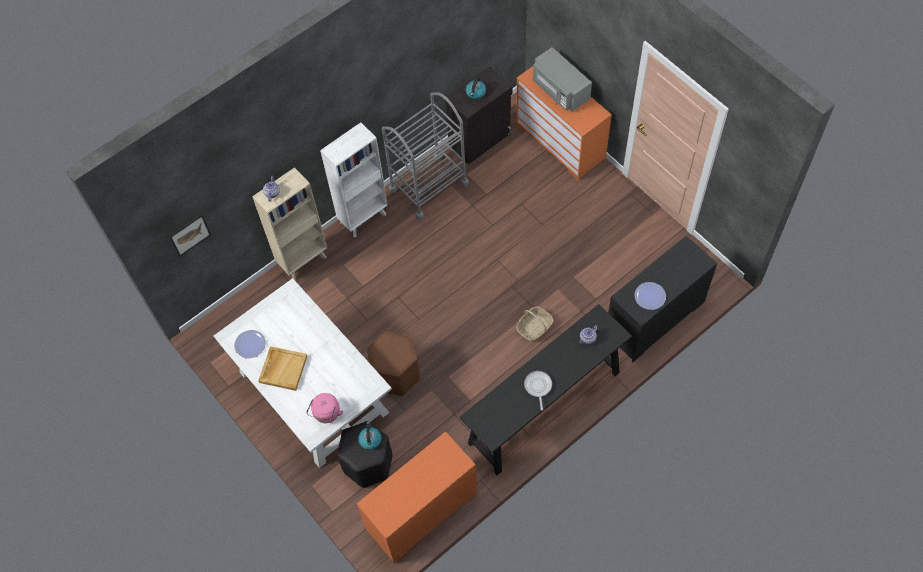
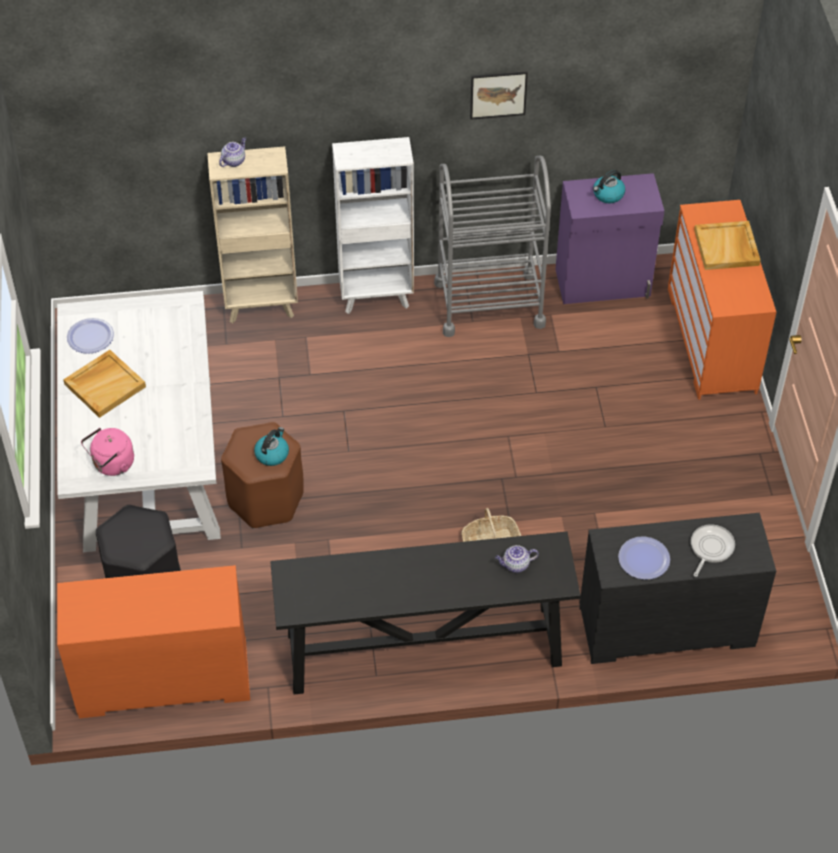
camera: 30 degrees right, 10 degrees down
(190, 235) = (99, 156): picture -> picture (498, 94)
(370, 439) = (149, 534): kettle -> kettle (272, 454)
(480, 140) = (603, 283): black cabinet -> purple cabinet
(538, 387) = (400, 585): frying pan -> frying pan (710, 548)
(559, 90) = (727, 248): grey microwave -> beige tray

